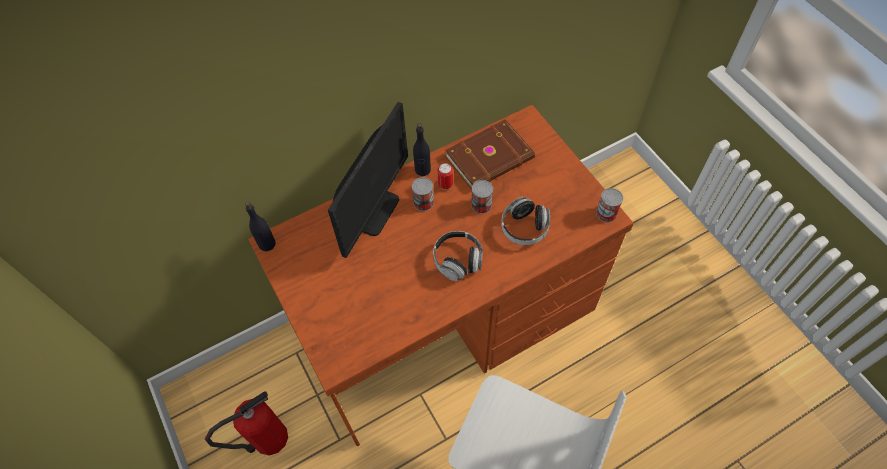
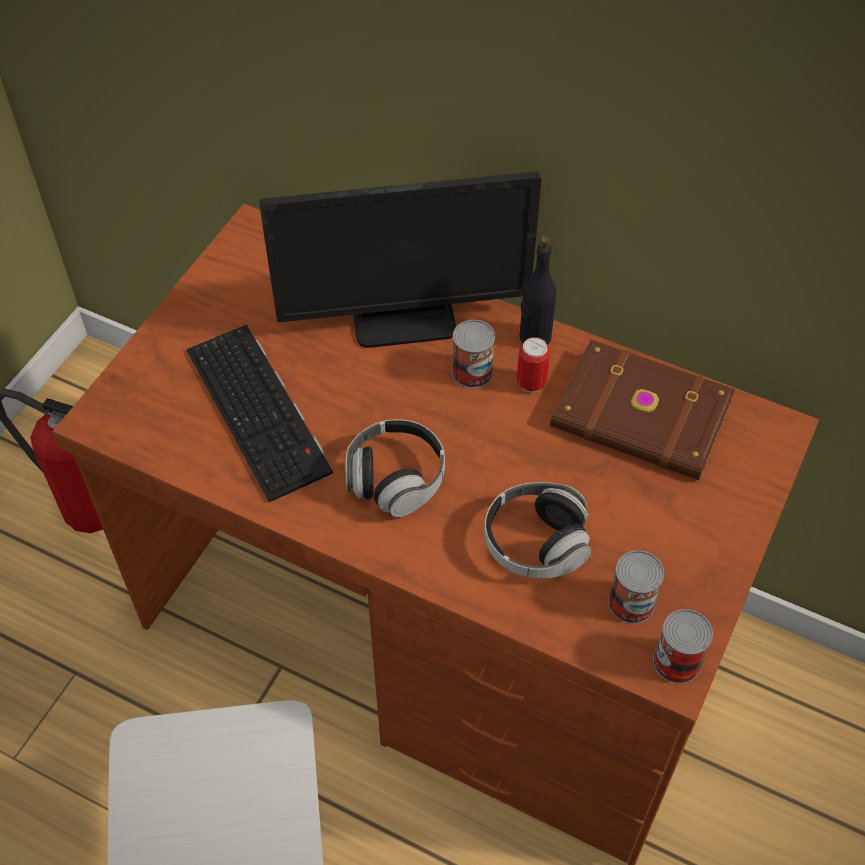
camera: 55 degrees right, 5 degrees down
(266, 244) = (249, 227): black bottle -> none
(383, 294) = (261, 411): none -> keyboard
(481, 205) = (533, 454): can -> can (631, 603)

